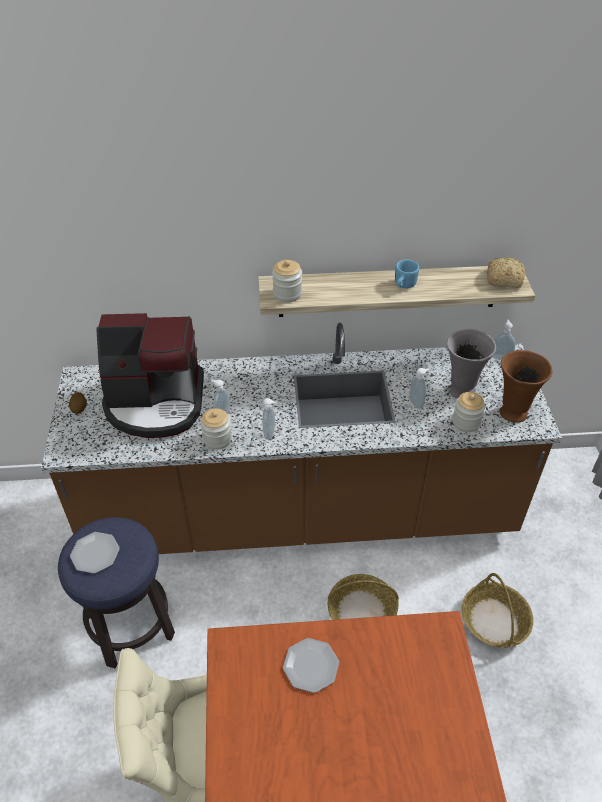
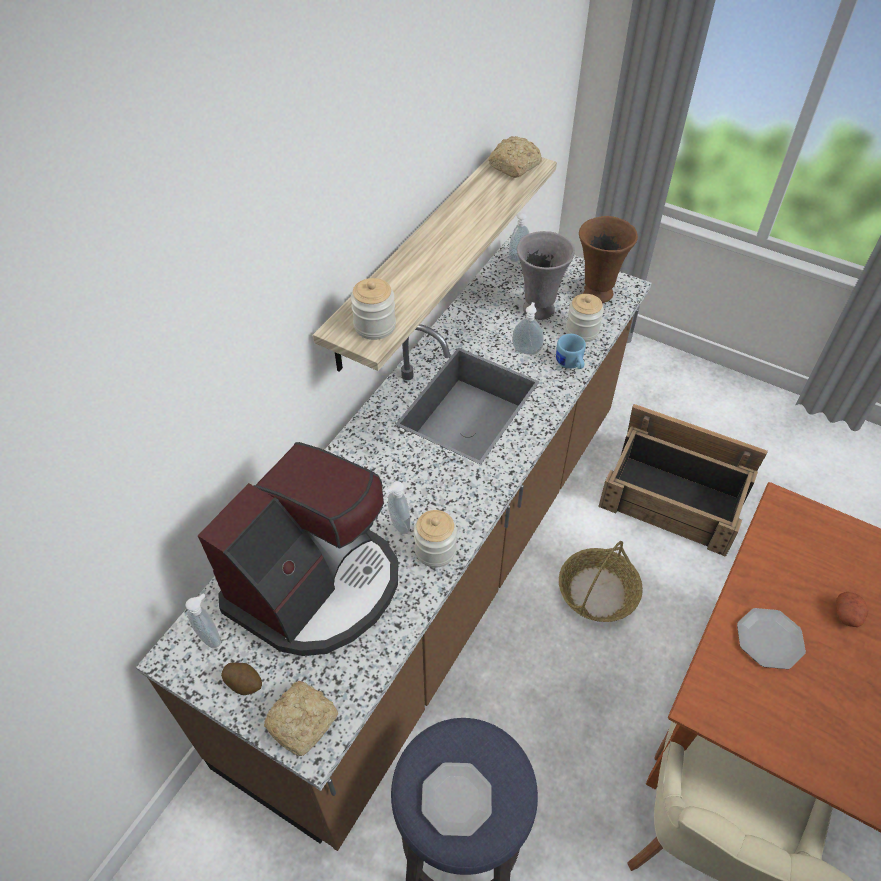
camera: 55 degrees left, 5 degrees up
(73, 442) = (304, 721): none -> bread
(270, 433) = (469, 494): soap dispenser -> soap dispenser (211, 636)
(373, 713) = (847, 615): none -> potato
(403, 285) = (454, 233): blue mug -> blue mug (570, 364)
(494, 621) = (675, 493): basket -> crate

